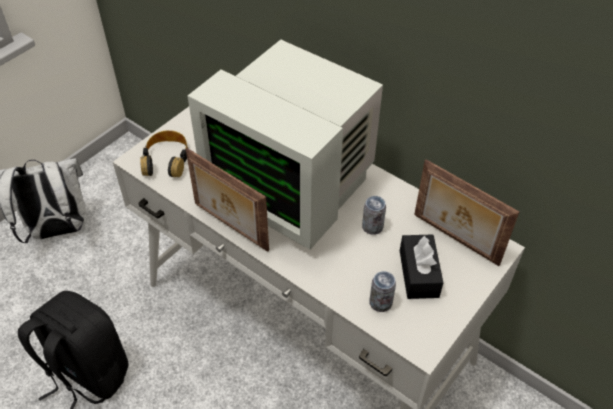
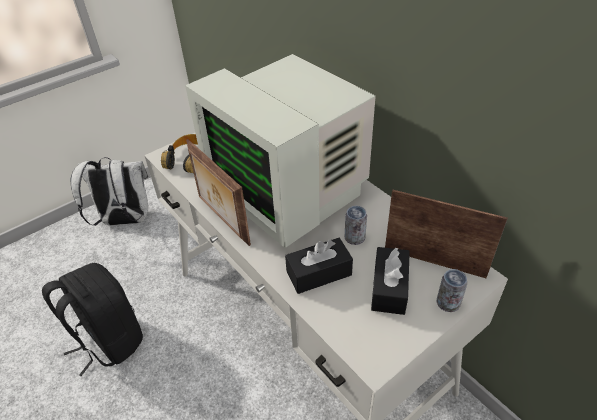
camera: 15 degrees right, 5 degrees down
(347, 269) = (319, 273): none -> black tissue box
(380, 303) = (342, 310): can -> can (448, 303)
(454, 240) = (434, 261): picture frame -> picture frame turned 150 degrees clockwise

